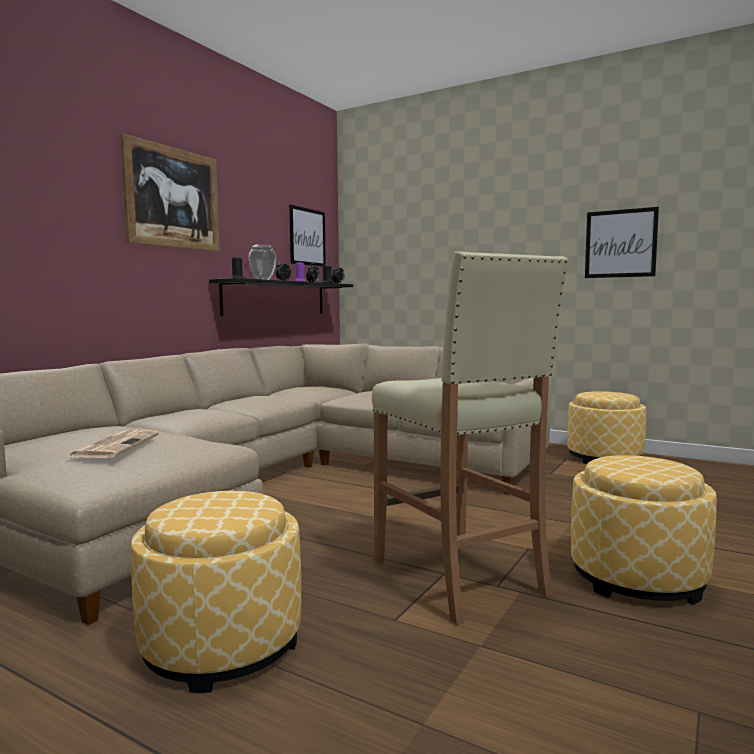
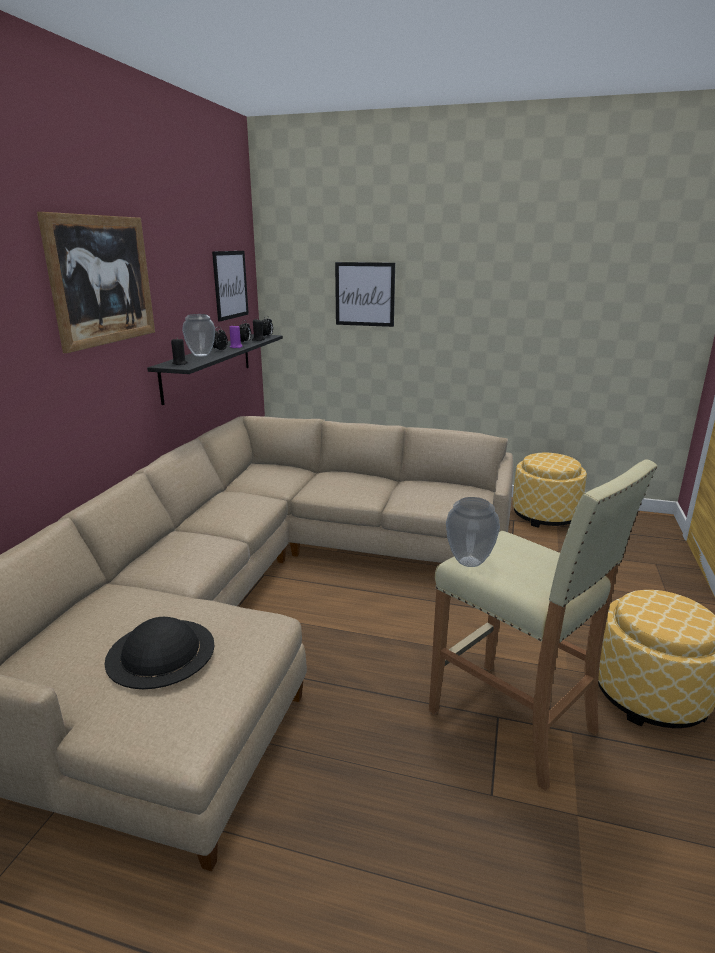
camera: 15 degrees left, 15 degrees up
(115, 445) = (160, 652): newspaper -> black hat
(222, 644) = (361, 869): ottoman -> none
(402, 380) = (469, 561): none -> vase
(620, 243) = (569, 309): picture -> picture (365, 294)

